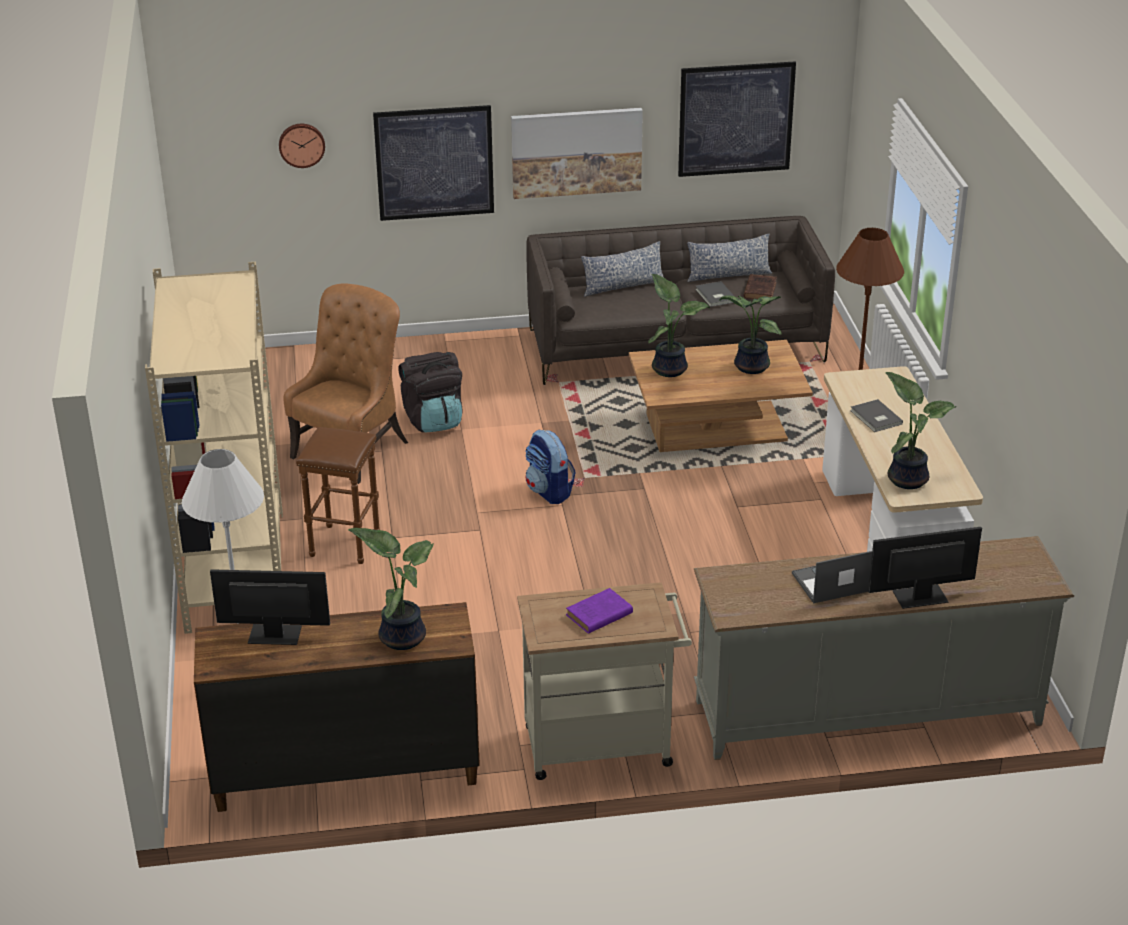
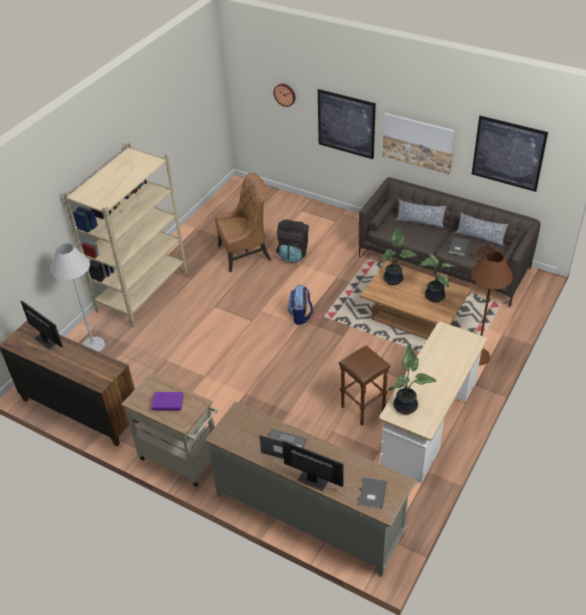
camera: 40 degrees right, 10 degrees up
(344, 543) = (193, 299): brown stool -> brown stool (363, 407)
(401, 636) = (87, 367): potted plant -> none
(875, 418) = (433, 361): grey book -> grey book (371, 493)

